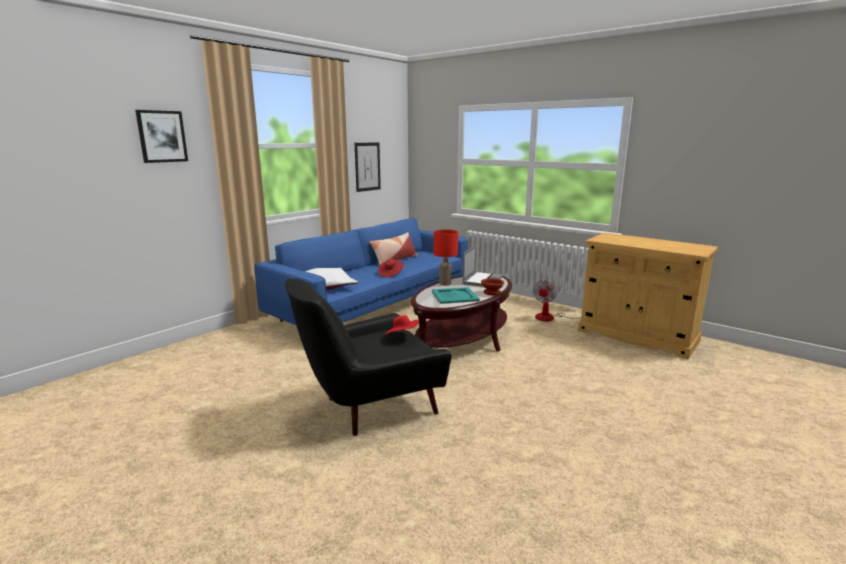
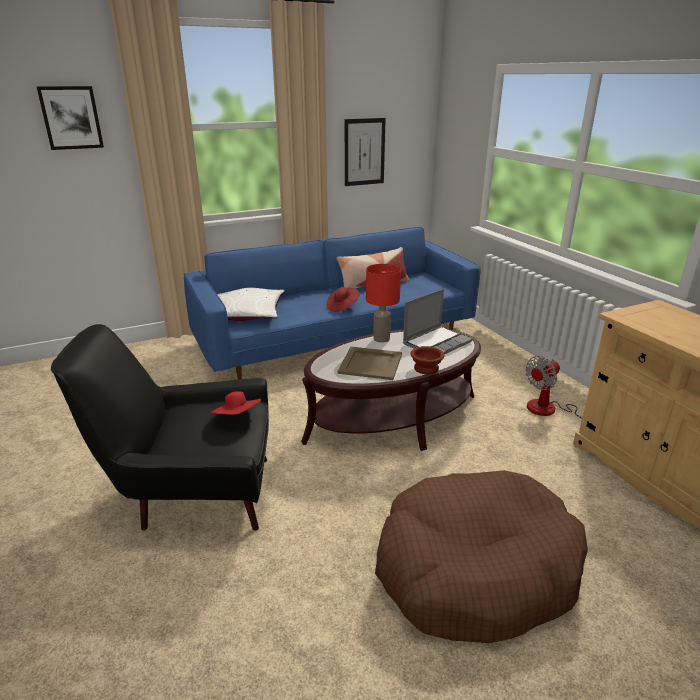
camera: 25 degrees right, 10 degrees up
(455, 296) = (371, 364): turquoise tray -> beige tray
(584, 396) = (475, 569): none -> brown dog bed

